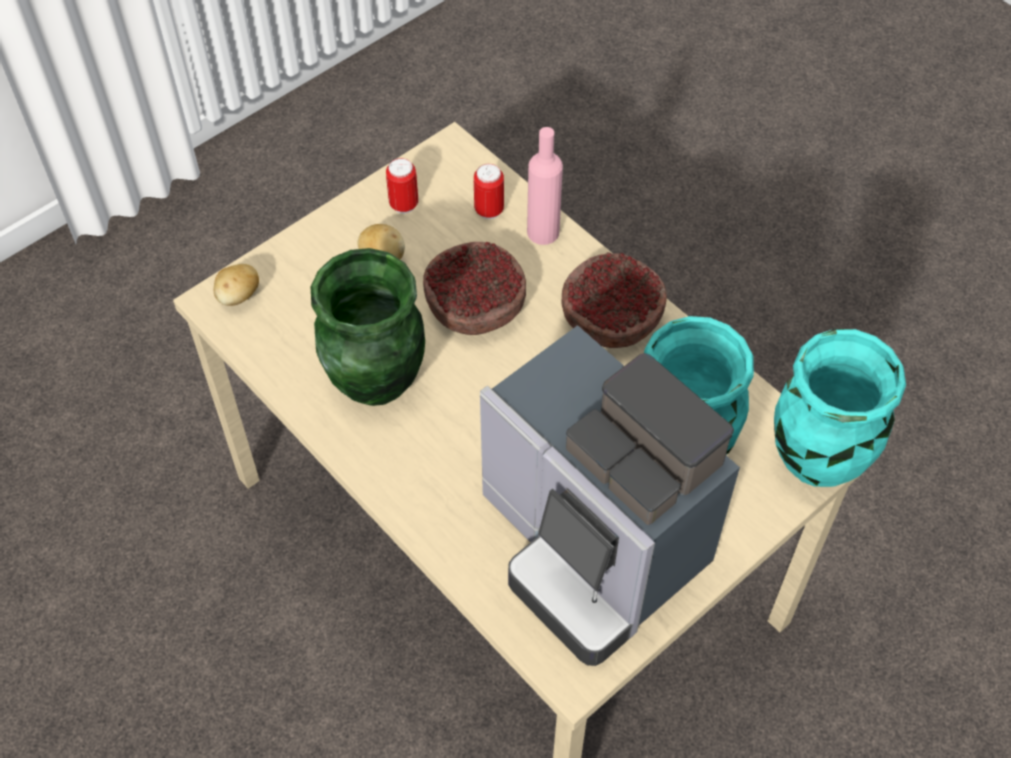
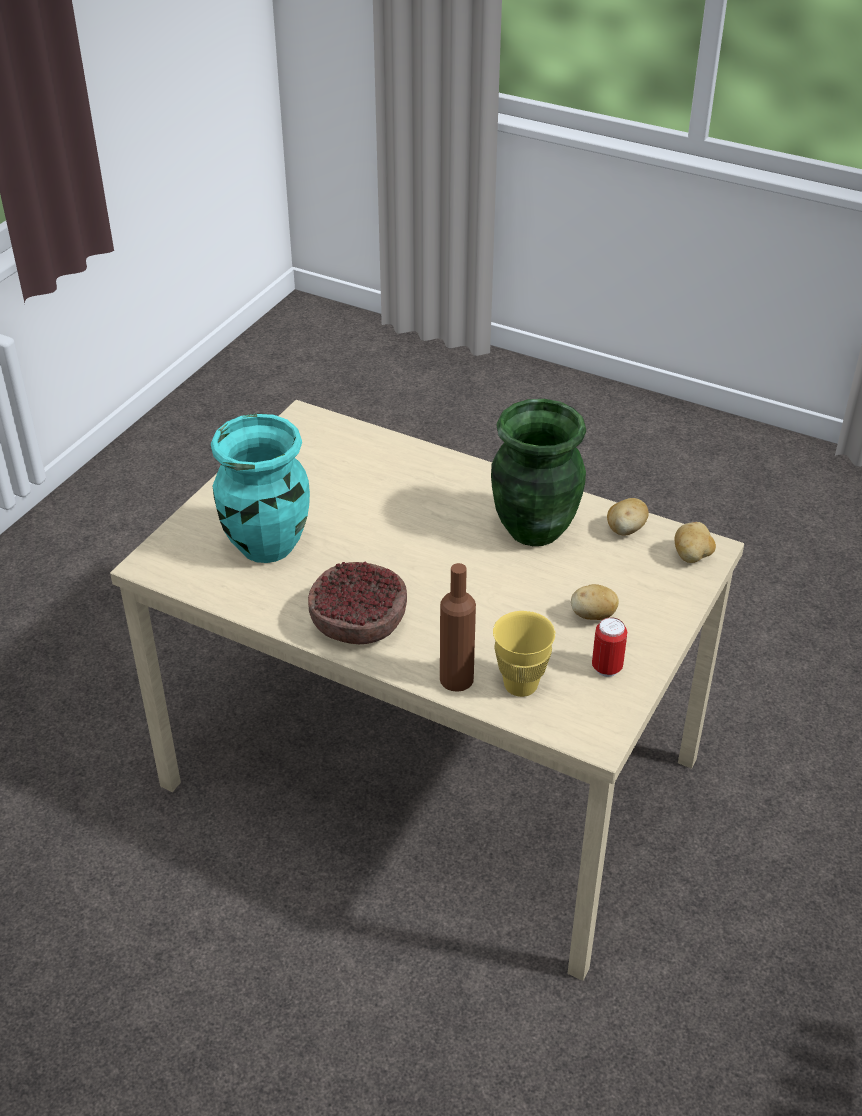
camera: 160 degrees right, 15 degrees down
(280, 350) = (626, 530): none -> potato
(474, 305) = (487, 601): bowl -> none
(489, 210) = (520, 685): can -> yellow cup
(543, 232) = (456, 679): pink bottle -> brown bottle
(592, 547) = (315, 475): coffee machine -> none
(815, 460) = (152, 563): turquoise vase -> none

